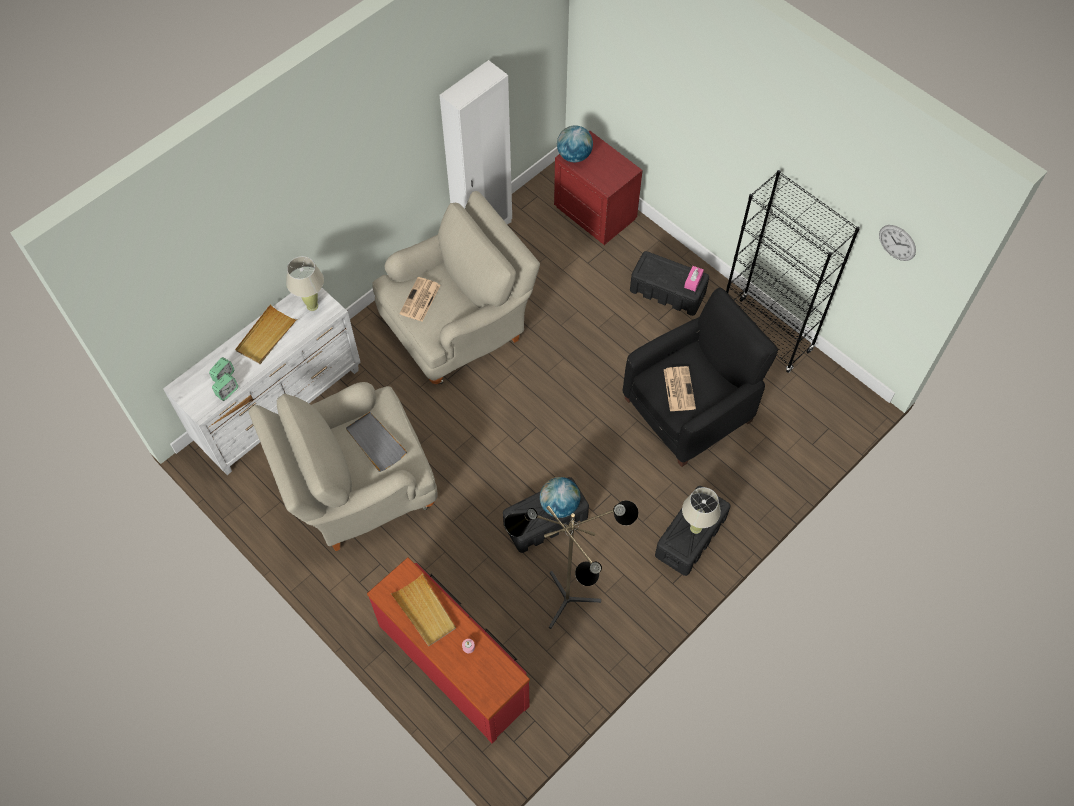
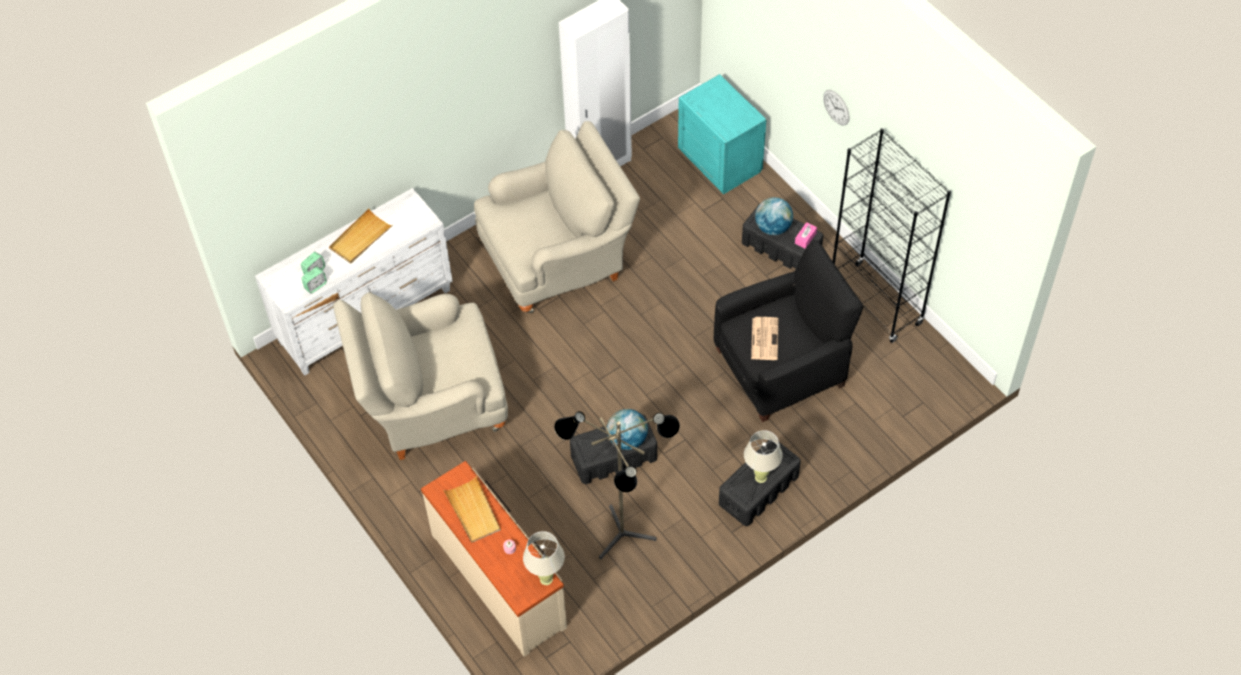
camera: 10 degrees right, 5 degrees down
(312, 306) = (409, 215): beige table lamp -> beige table lamp (546, 579)
(375, 442) = (452, 353): grey tray -> none
(420, 300) = (518, 223): newspaper -> none
(454, 664) = (500, 579): red dresser -> beige dresser
(574, 156) = (698, 98): globe -> globe (773, 227)
(596, 213) = (721, 161): red nightstand -> turquoise nightstand
(897, 242) = (983, 209): wall clock -> wall clock (836, 107)

